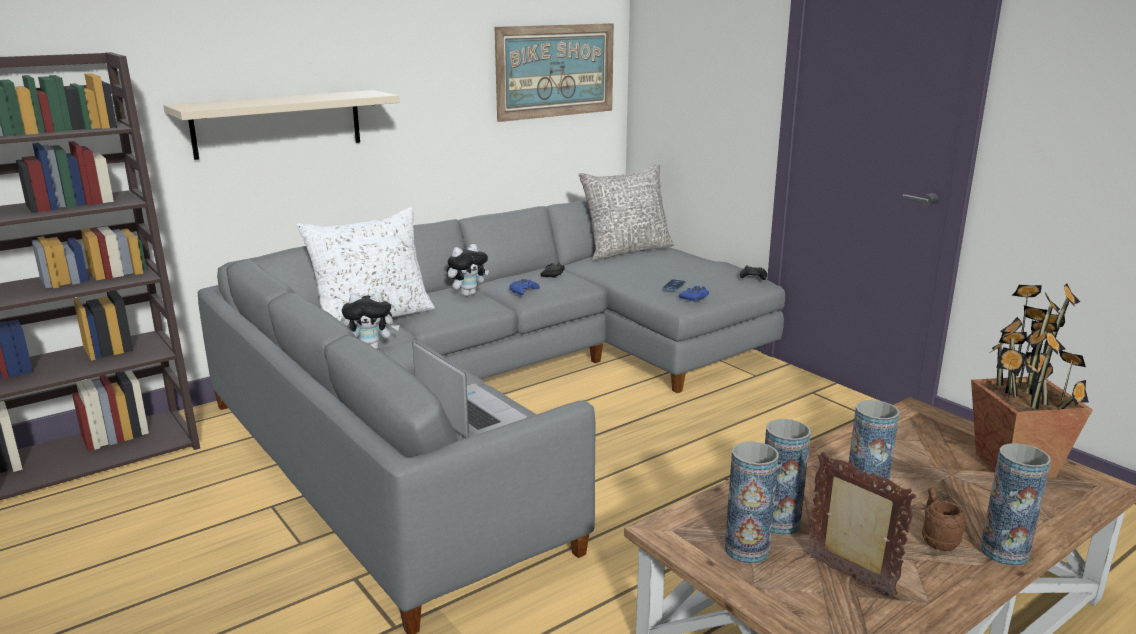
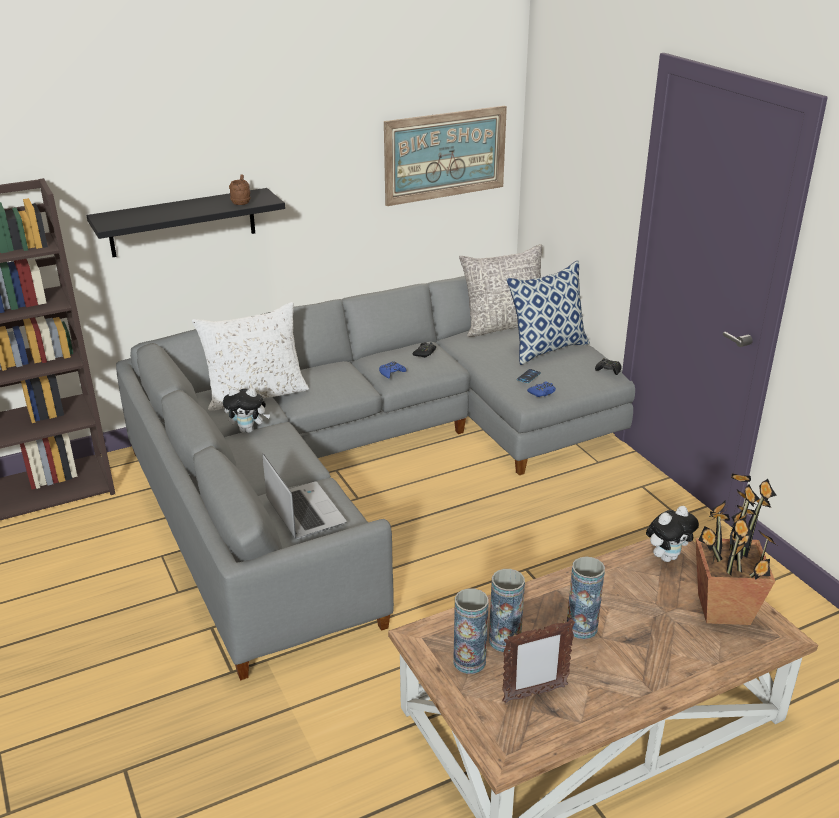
camera: 10 degrees right, 10 degrees up
(278, 123) = (182, 222): beige shelf -> black shelf
(468, 294) = (342, 373): plush toy -> plush toy (667, 557)
(682, 264) = (547, 349): none -> pillow
(850, 577) = (534, 694): picture frame -> picture frame turned 105 degrees clockwise
(936, 539) = (617, 670): brown mug -> brown mug (241, 202)
(1004, 552) = (663, 688): vase -> none

